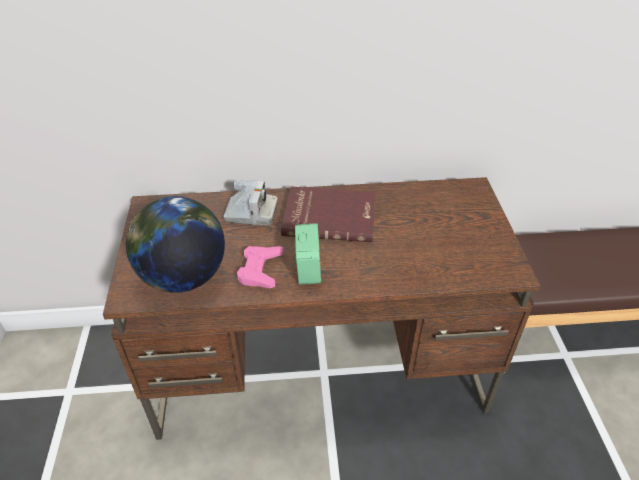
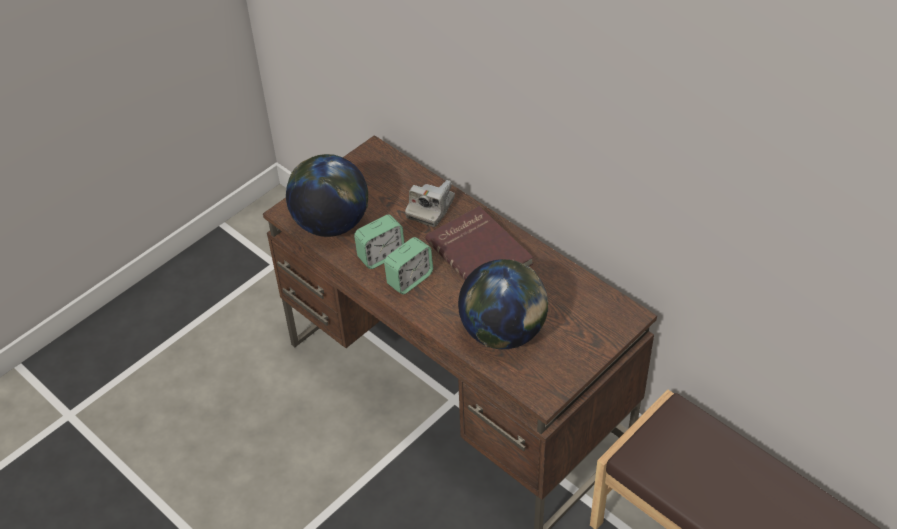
camera: 50 degrees right, 5 degrees up
(251, 214) = (430, 208): camera -> camera turned 60 degrees clockwise
(260, 270) = (381, 255): pink game controller -> alarm clock
(426, 254) = (503, 333): none -> globe

